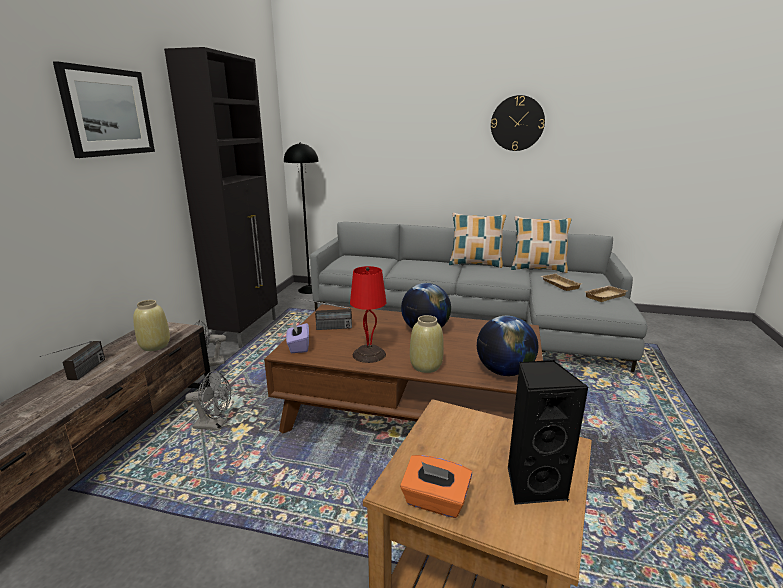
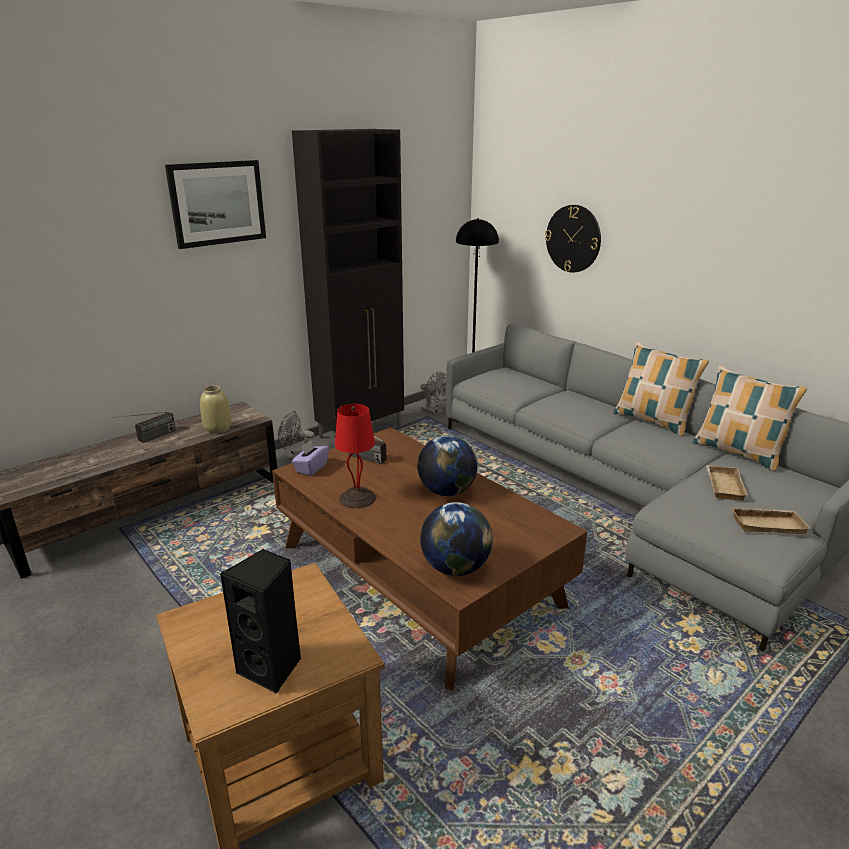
camera: 35 degrees right, 5 degrees up
(215, 425) = (247, 518): grey fan -> grey fan (434, 412)
(425, 366) = (389, 530): beige vase -> none
(435, 501) = (192, 640): orange tissue box -> none
(517, 123) = (757, 223): wall clock -> wall clock (573, 239)

